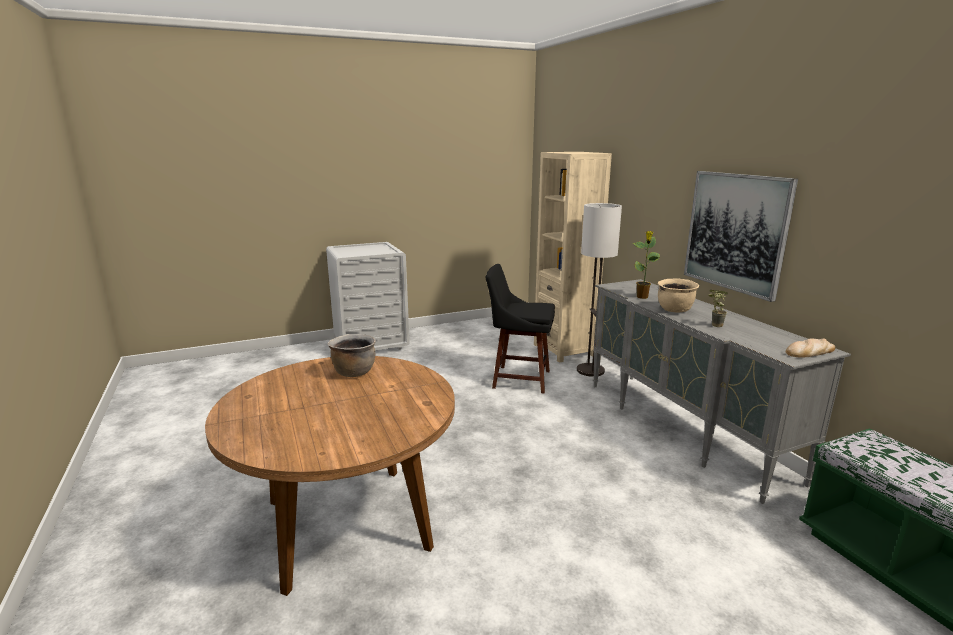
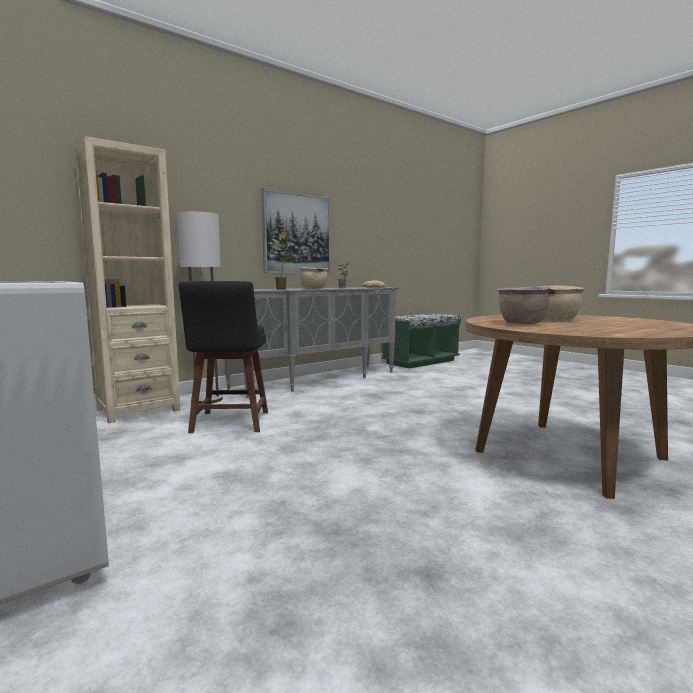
camera: 105 degrees left, 10 degrees down
(359, 396) = (556, 321): none -> beige cooking pot

